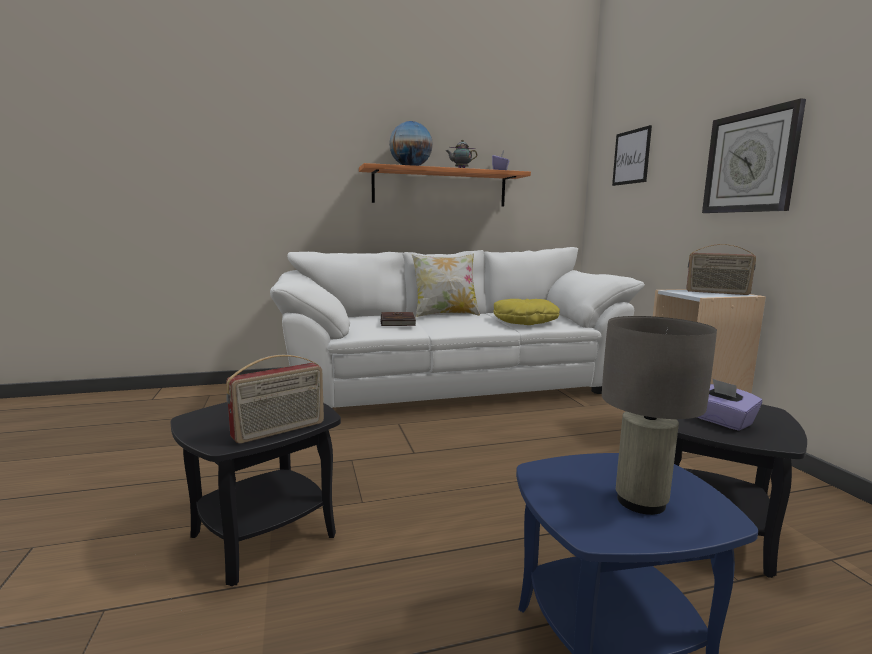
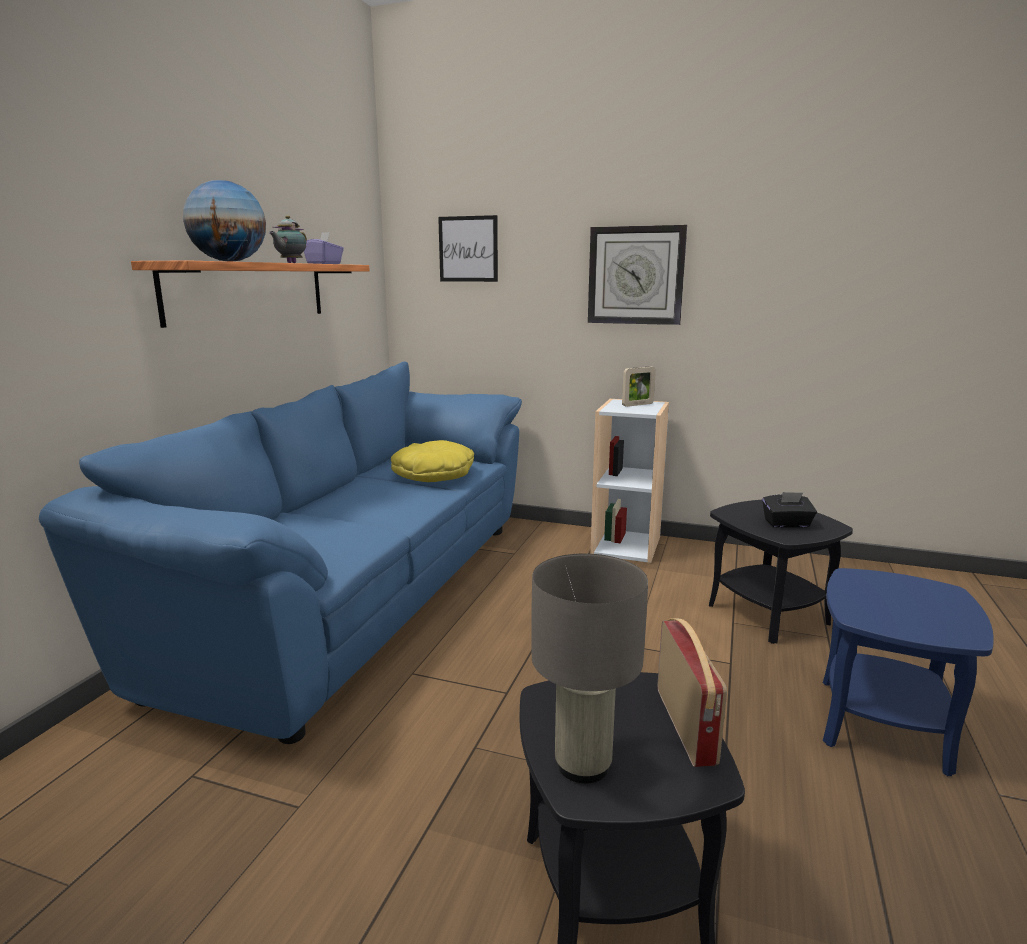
camera: 55 degrees left, 5 degrees up
(398, 321) = (329, 527): brown book -> none
(445, 314) = (331, 494): pillow -> none
(454, 388) = (363, 595): white sofa -> blue sofa
(640, 501) = (918, 603): grey table lamp -> grey table lamp (581, 764)
(717, 292) = (637, 404): radio -> picture frame
(721, 421) = (787, 524): purple tissue box -> black tissue box

